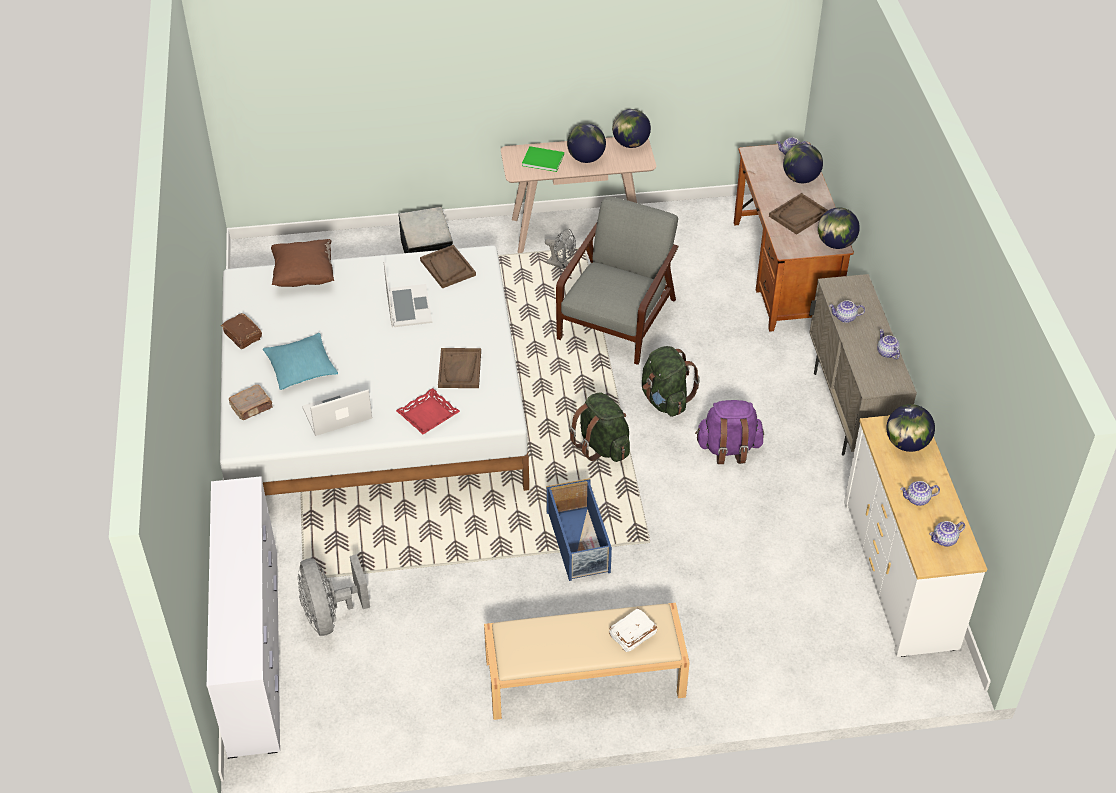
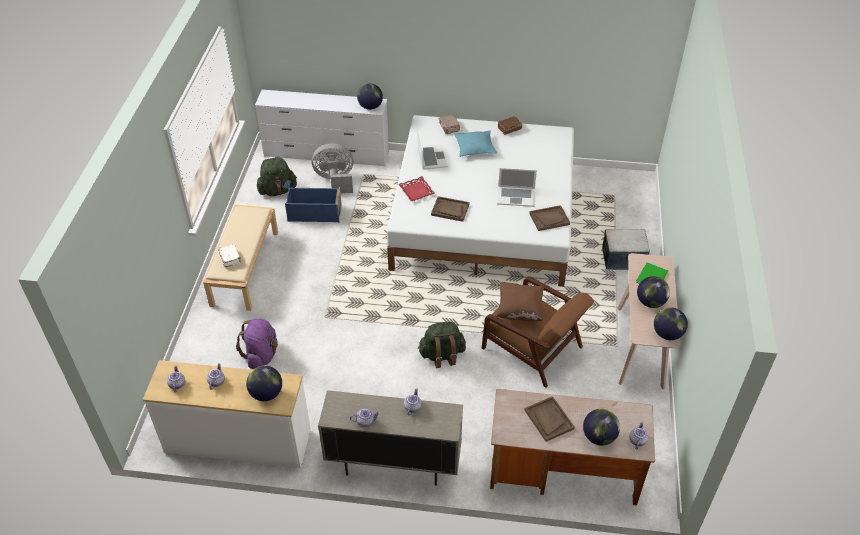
camera: 105 degrees right, 0 degrees up
(304, 276) = (557, 156): brown pillow -> brown pillow (519, 310)
(561, 264) = (600, 328): grey fan -> none
(579, 543) = (338, 285): blue storage box -> blue storage box (314, 213)
(602, 446) = (412, 312): green backpack -> green backpack (278, 190)
(618, 318) = (533, 348): grey armchair -> brown armchair
(728, 449) = (384, 378): purple backpack -> purple backpack (262, 355)
(835, 244) = (505, 434): globe -> globe (370, 106)

